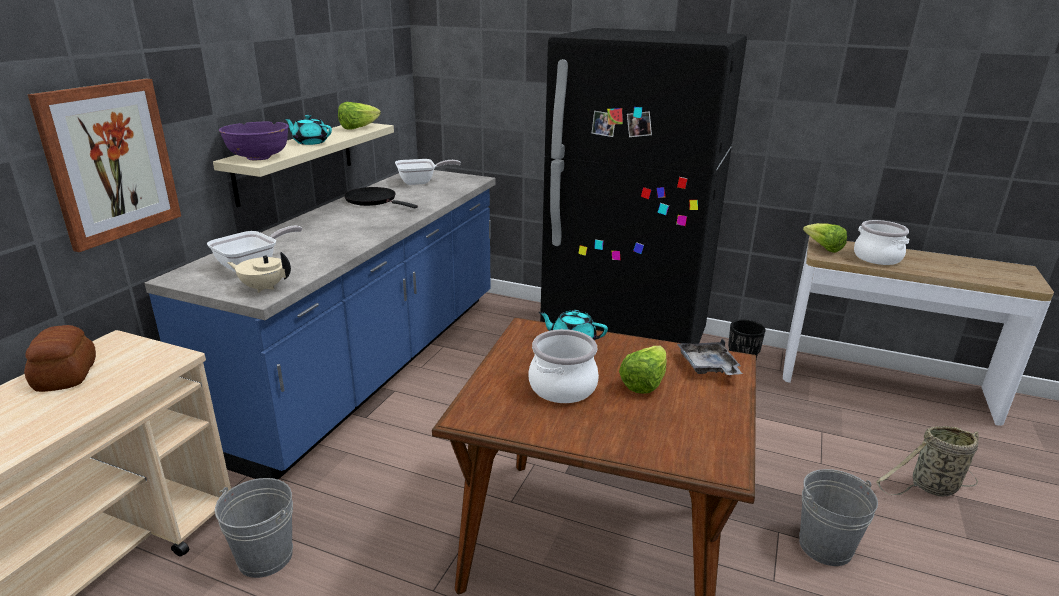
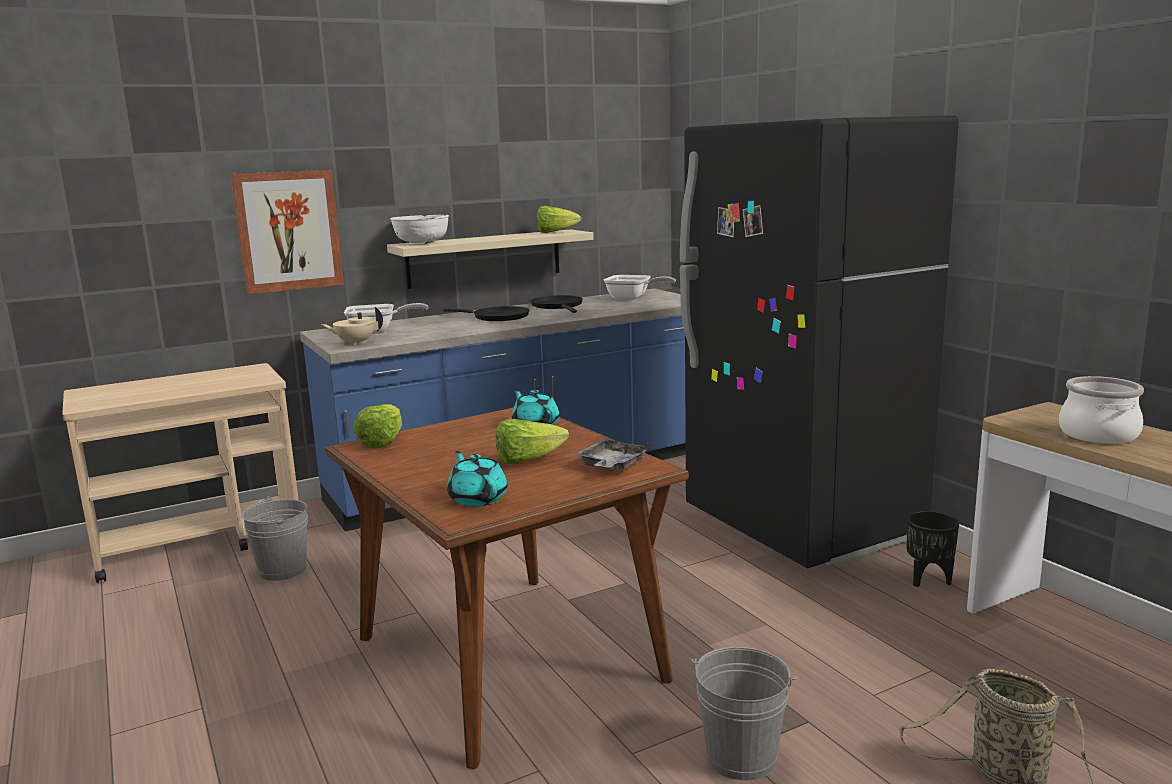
camera: 40 degrees right, 10 degrees down
(64, 376) = (201, 378): bread -> none
(258, 157) = (421, 243): purple bowl -> white bowl
(263, 288) = (355, 343): beige teapot -> beige teapot turned 60 degrees counterclockwise
(310, 142) = (486, 238): turquoise teapot -> turquoise teapot (477, 498)
(344, 223) = (497, 317): none -> black frying pan
(562, 387) = (458, 447): cooking pot -> none
(823, 248) = (1033, 414): lettuce -> lettuce (382, 442)

